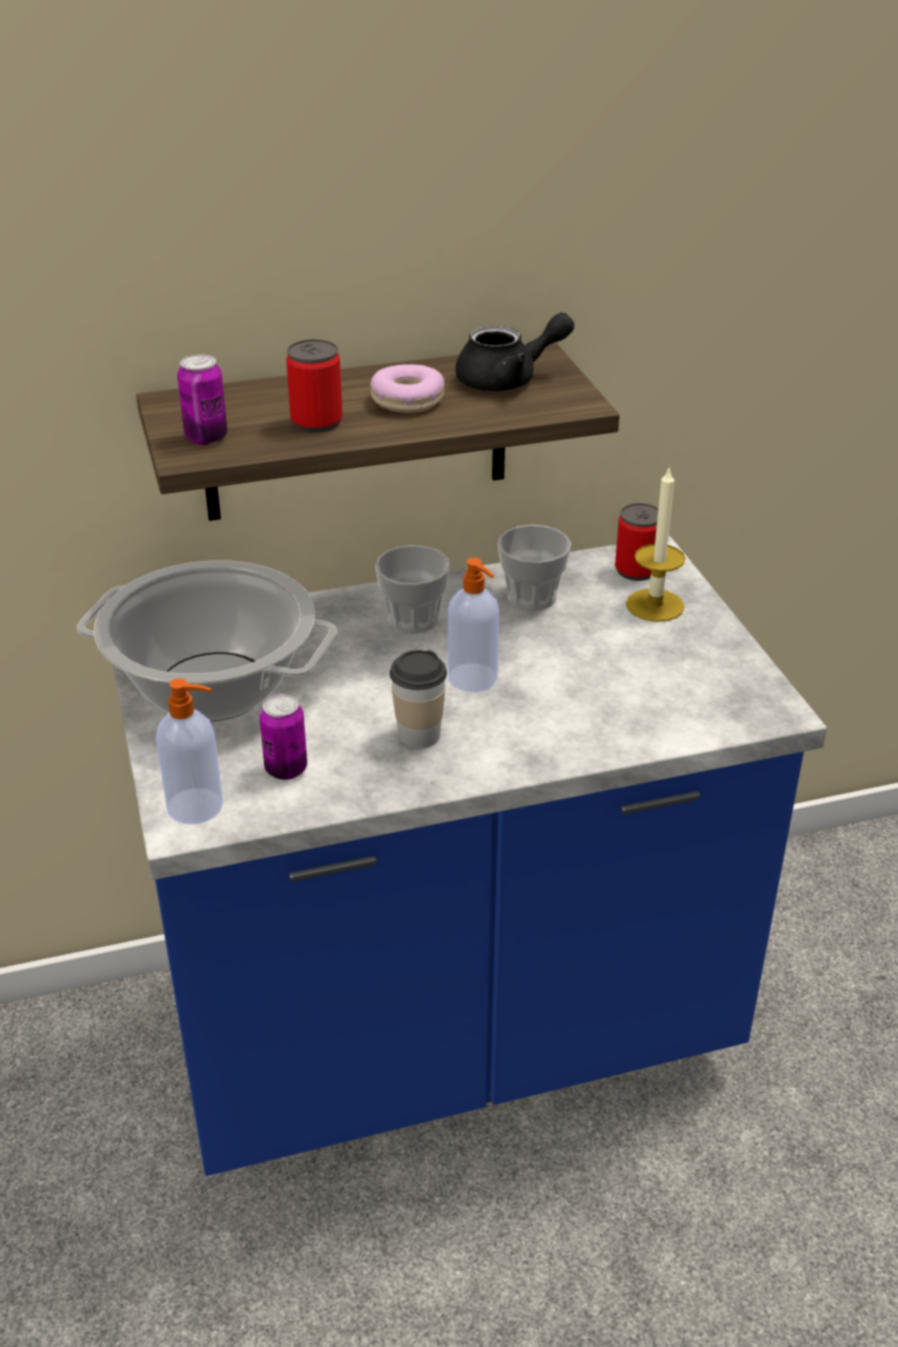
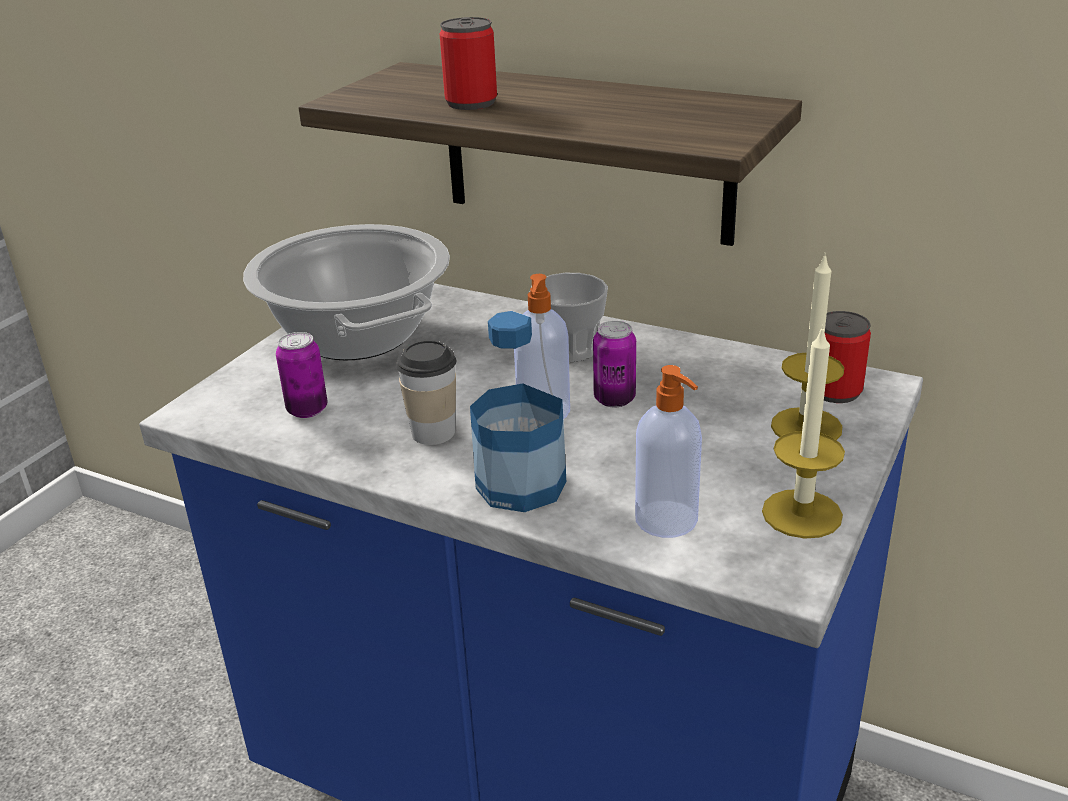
camera: 45 degrees right, 5 degrees down
(197, 807) = (217, 405): soap dispenser -> soap dispenser (668, 521)
(206, 437) = (377, 93): can -> can (614, 399)
(408, 400) = (573, 106): donut -> none
(508, 380) = (690, 113): black teapot -> none
(532, 597) = (697, 373): cup -> none
(543, 739) = (521, 485): none -> bottle
(732, 666) = (802, 513): none -> candle

